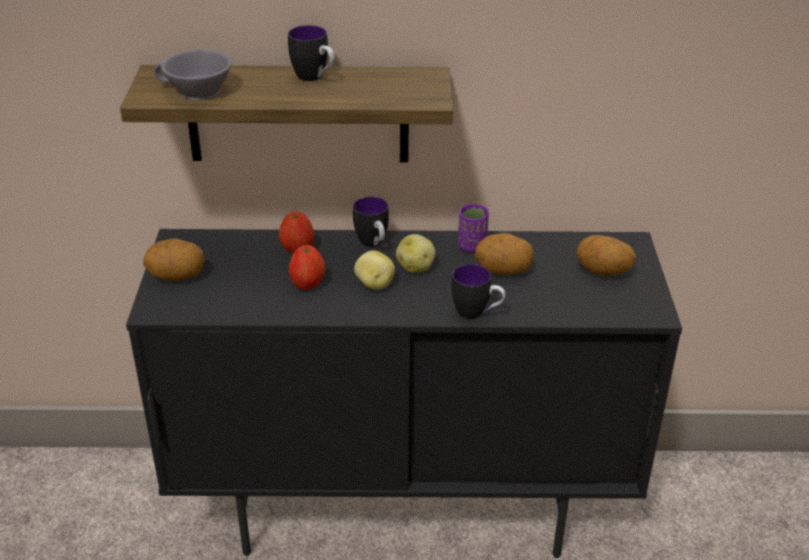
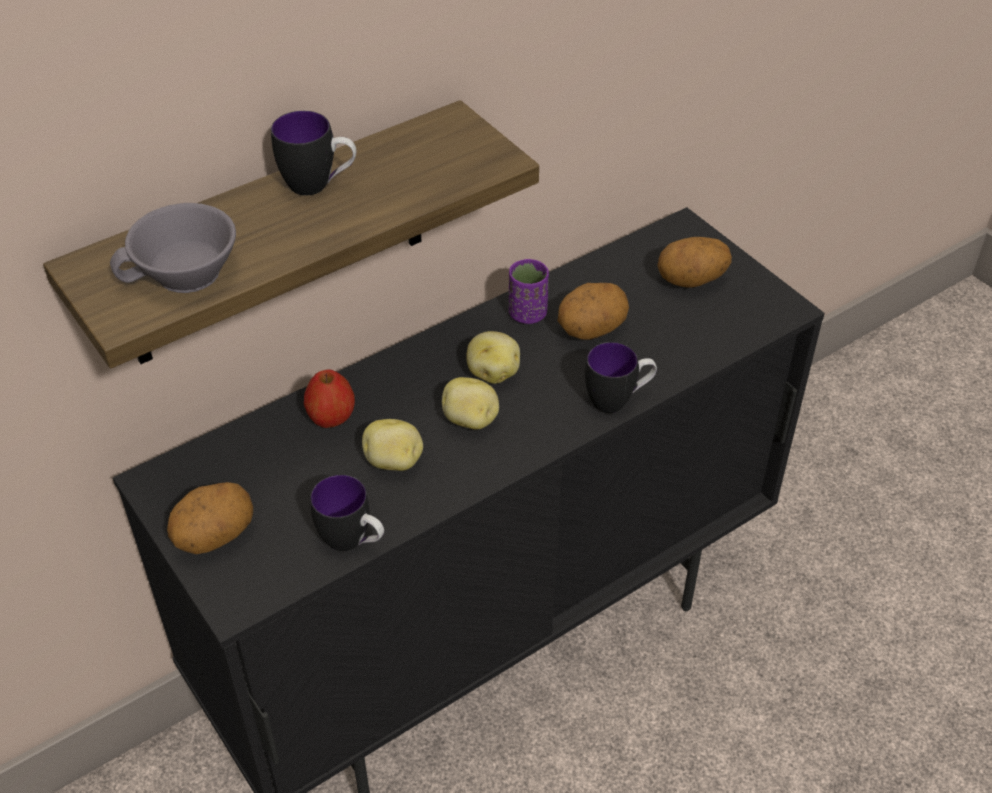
camera: 35 degrees left, 10 degrees up
(307, 285) = (394, 462): apple -> potato
(373, 244) = (414, 365): mug -> mug (353, 542)

